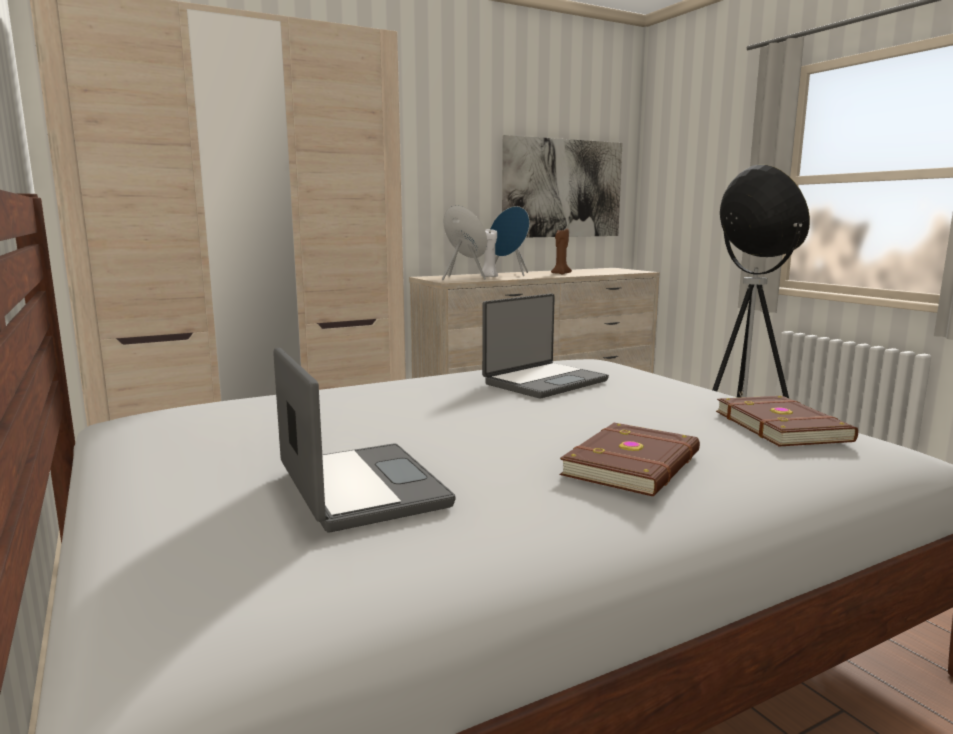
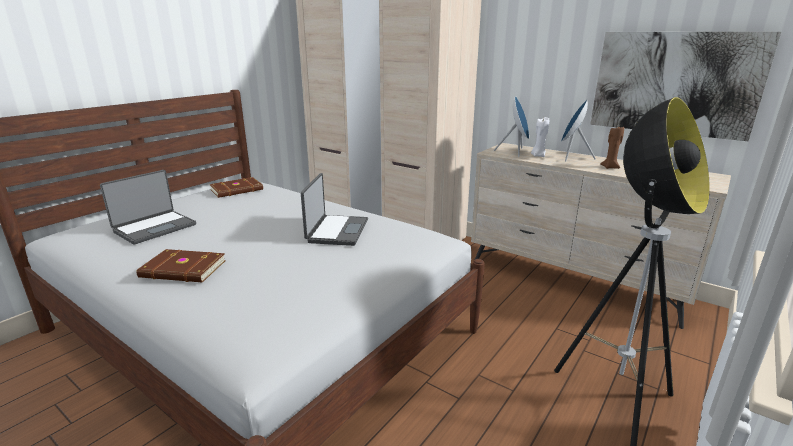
camera: 65 degrees right, 10 degrees up
(544, 382) = (336, 231): laptop -> laptop turned 105 degrees counterclockwise
(782, 426) = (269, 307): brown book -> brown book (237, 190)

